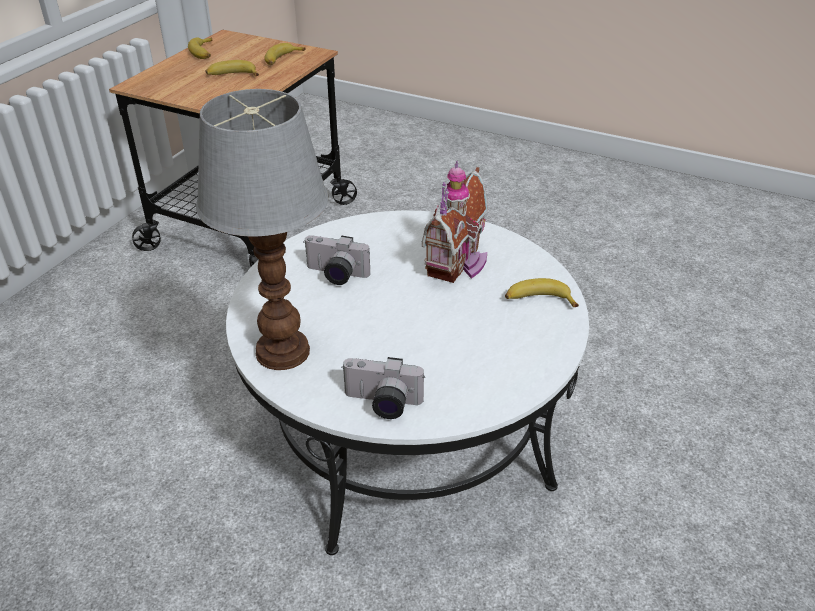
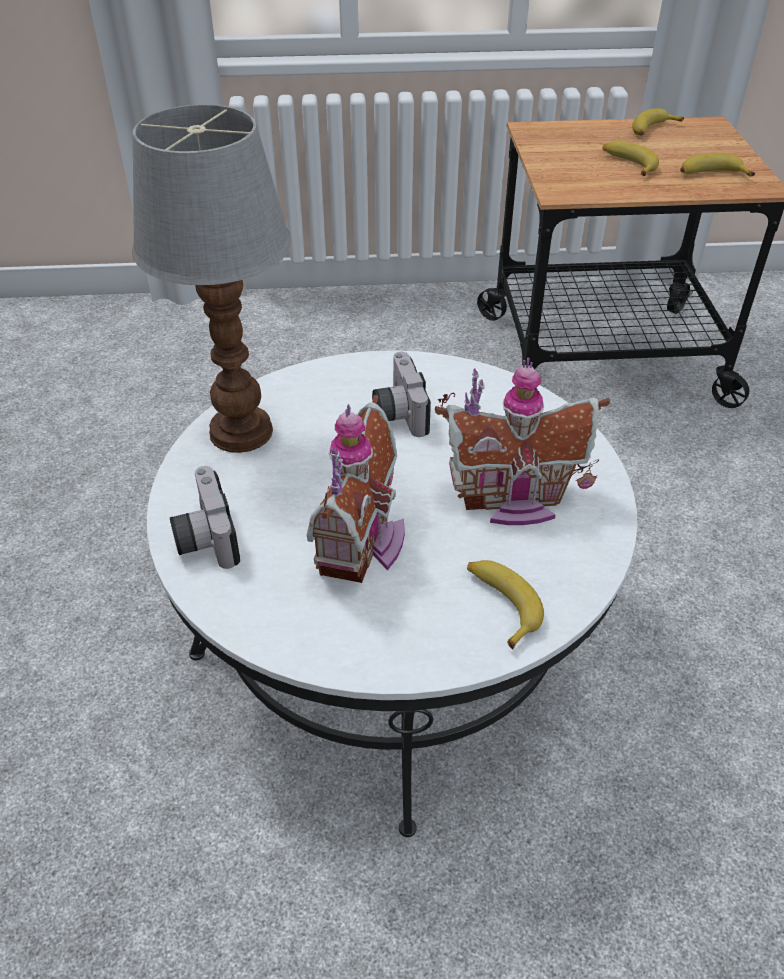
camera: 60 degrees right, 5 degrees up
(448, 332) = (365, 543): none -> toy house

